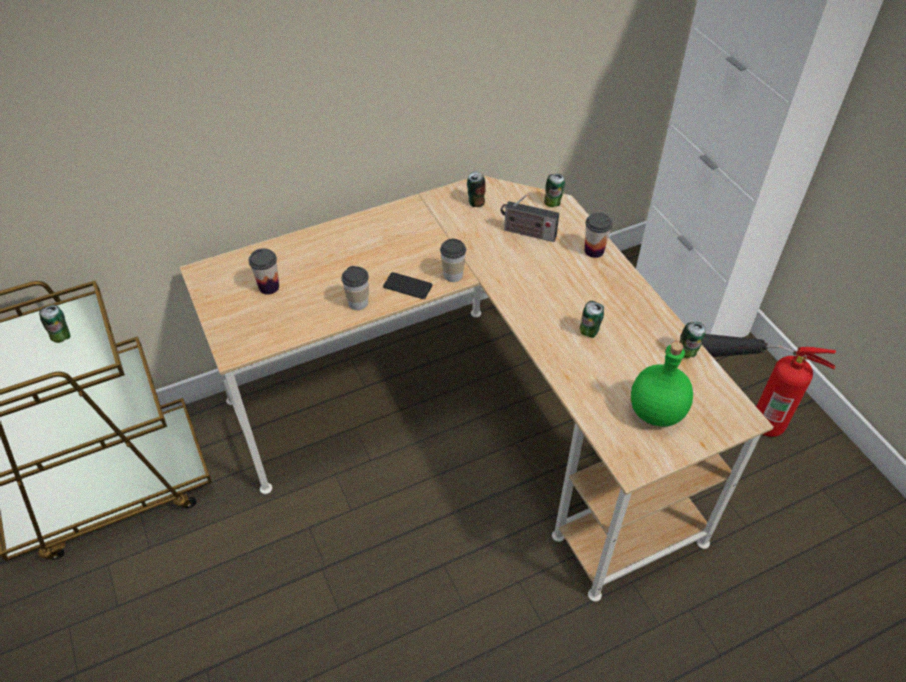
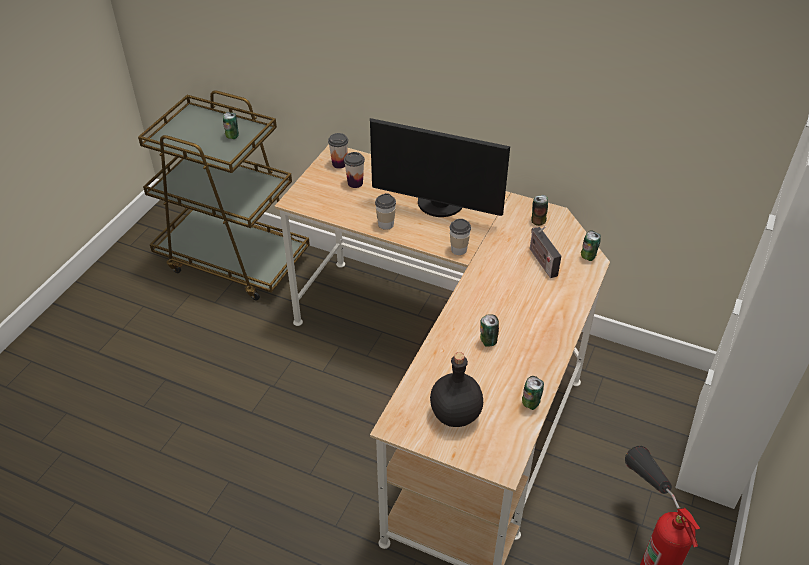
camera: 50 degrees right, 5 degrees down
(378, 249) = (439, 205): none -> monitor
(407, 286) = (424, 236): phone -> none
(594, 251) = (568, 302): cup -> cup (339, 164)
(655, 412) = (454, 414): green bottle -> black bottle

